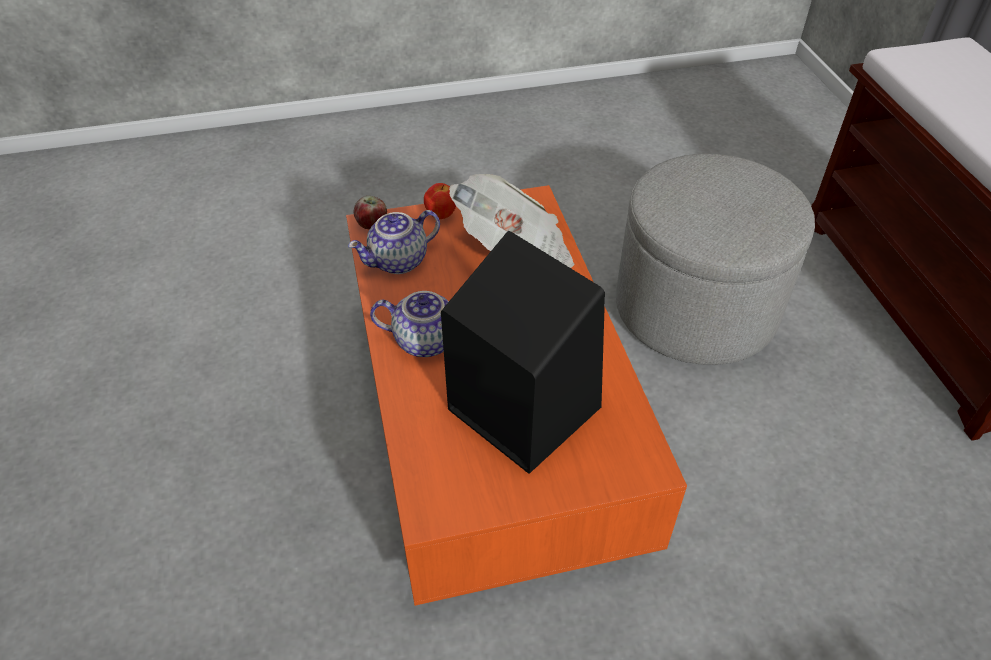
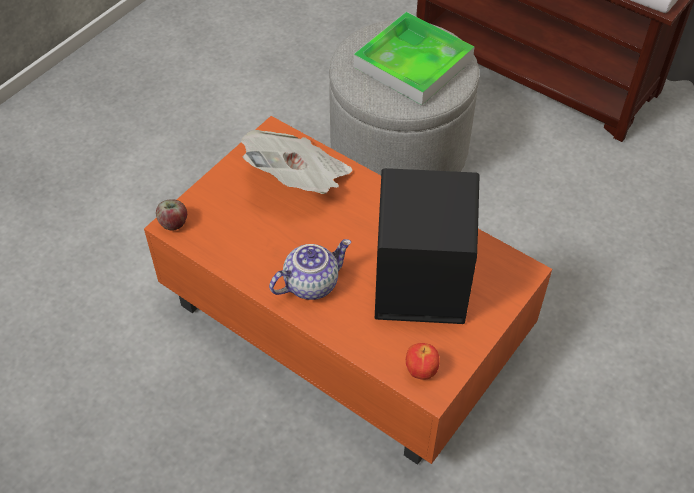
camera: 40 degrees left, 5 degrees up
(398, 262) = (227, 240): teapot -> none
(441, 215) = (218, 185): apple -> apple (420, 371)
(731, 205) = (413, 63): none -> tray

